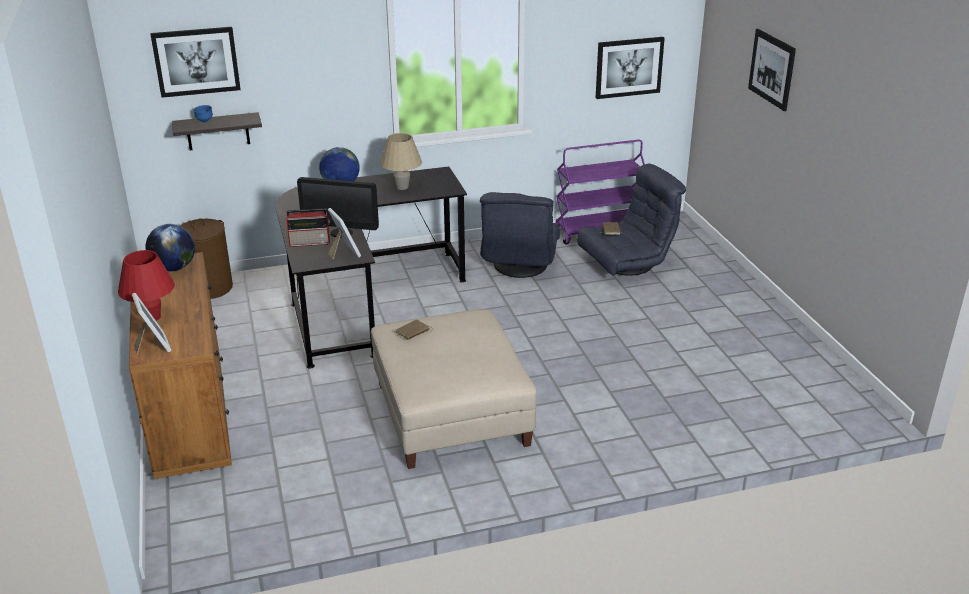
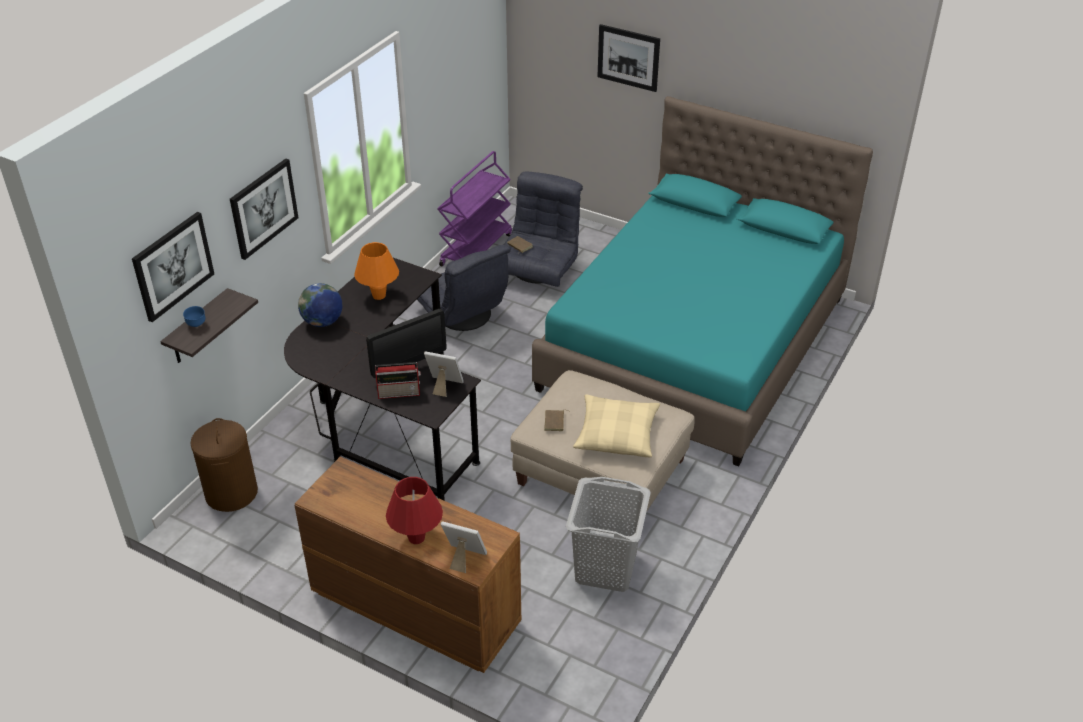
camera: 45 degrees left, 10 degrees up
(174, 268) = (346, 485): globe -> none
(310, 242) = (400, 392): radio -> radio turned 45 degrees clockwise
(344, 477) = (605, 568): none -> grey laundry basket
(402, 187) = (379, 295): beige table lamp -> orange table lamp
(443, 364) = (616, 434): none -> beige pillow
(629, 67) = (469, 88): picture -> picture (263, 208)
(681, 373) = (695, 343): none -> turquoise bed

